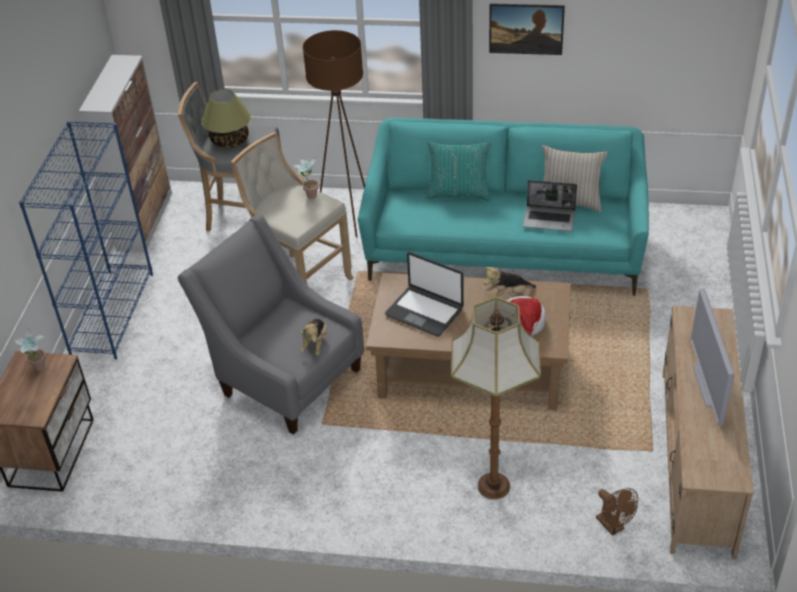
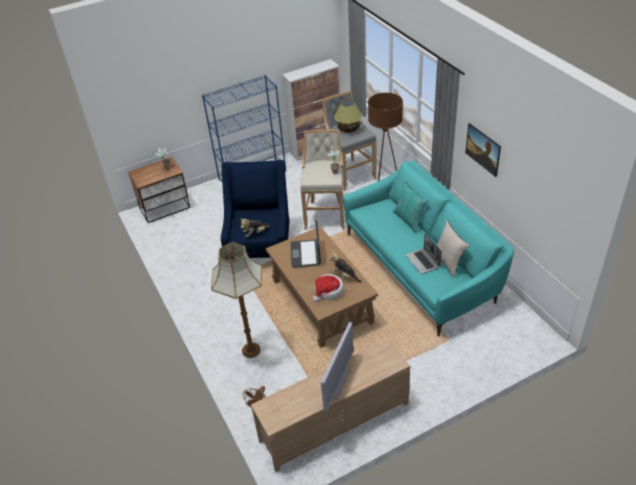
camera: 55 degrees right, 0 degrees up
(284, 378) = (260, 245): grey armchair -> blue armchair
(709, 385) = (336, 382): television -> television turned 150 degrees clockwise

